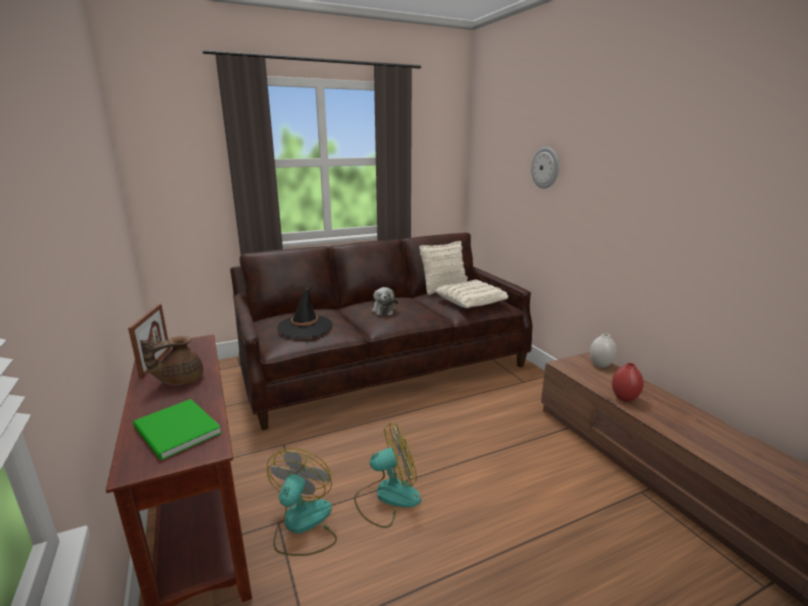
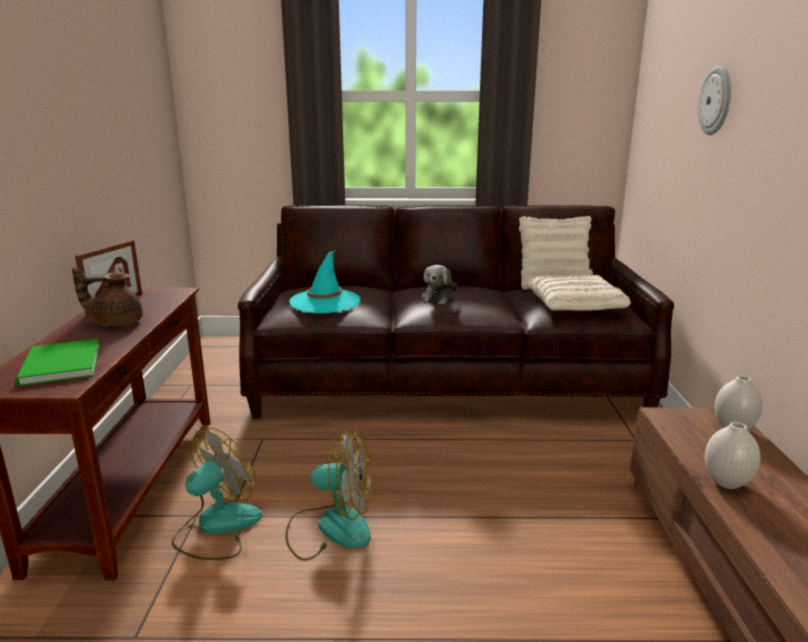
camera: 25 degrees right, 0 degrees up
(305, 327) = (325, 301): black hat -> turquoise hat
(624, 398) = (725, 483): red vase -> white vase

